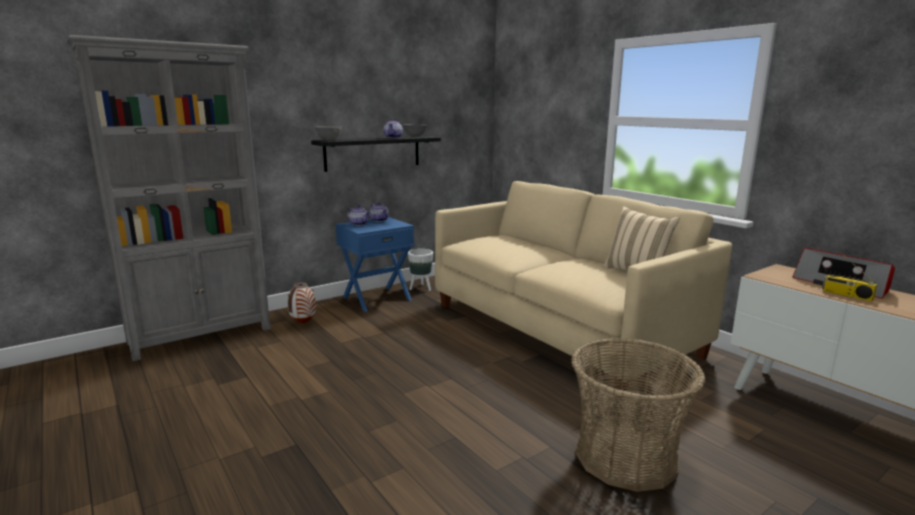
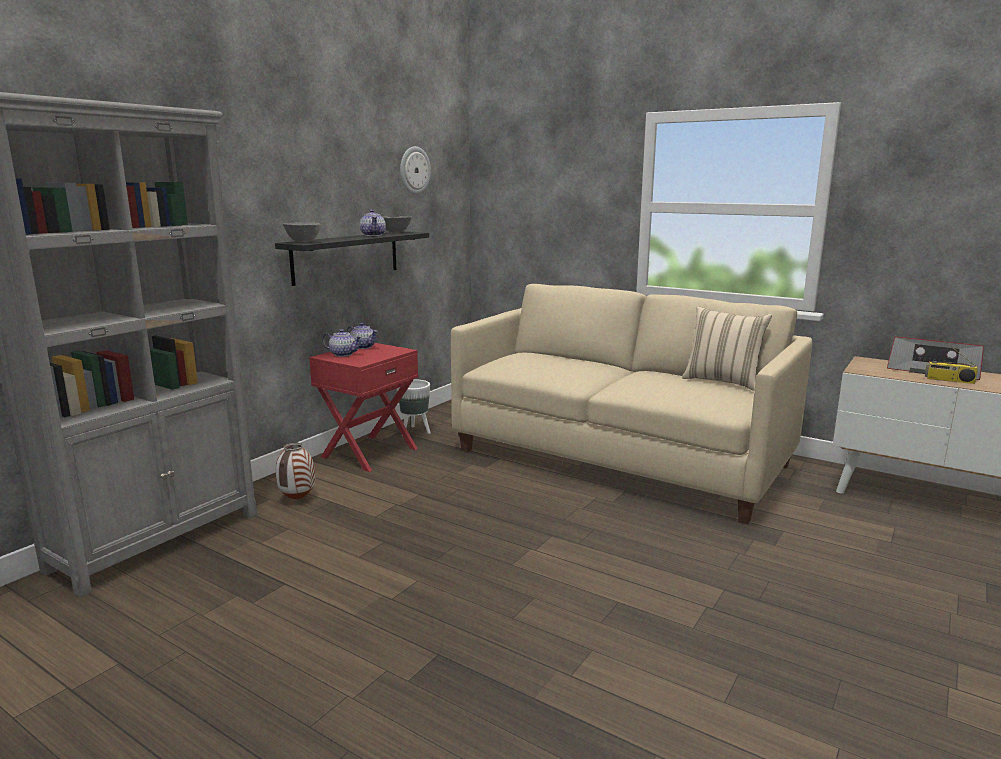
camera: 20 degrees left, 0 degrees up
(376, 298) = (368, 452): blue nightstand -> red nightstand
(438, 90) = (414, 170): none -> wall clock
(626, 457) = (803, 583): basket -> none

